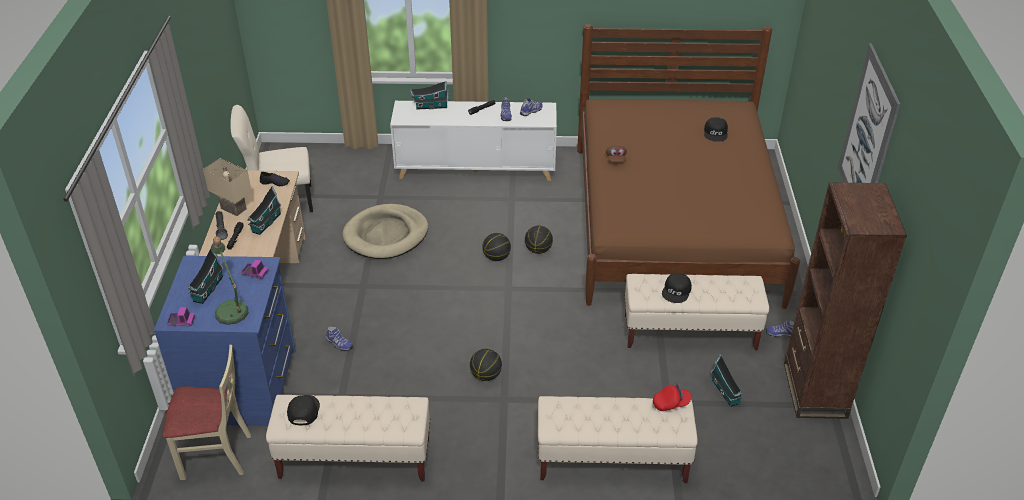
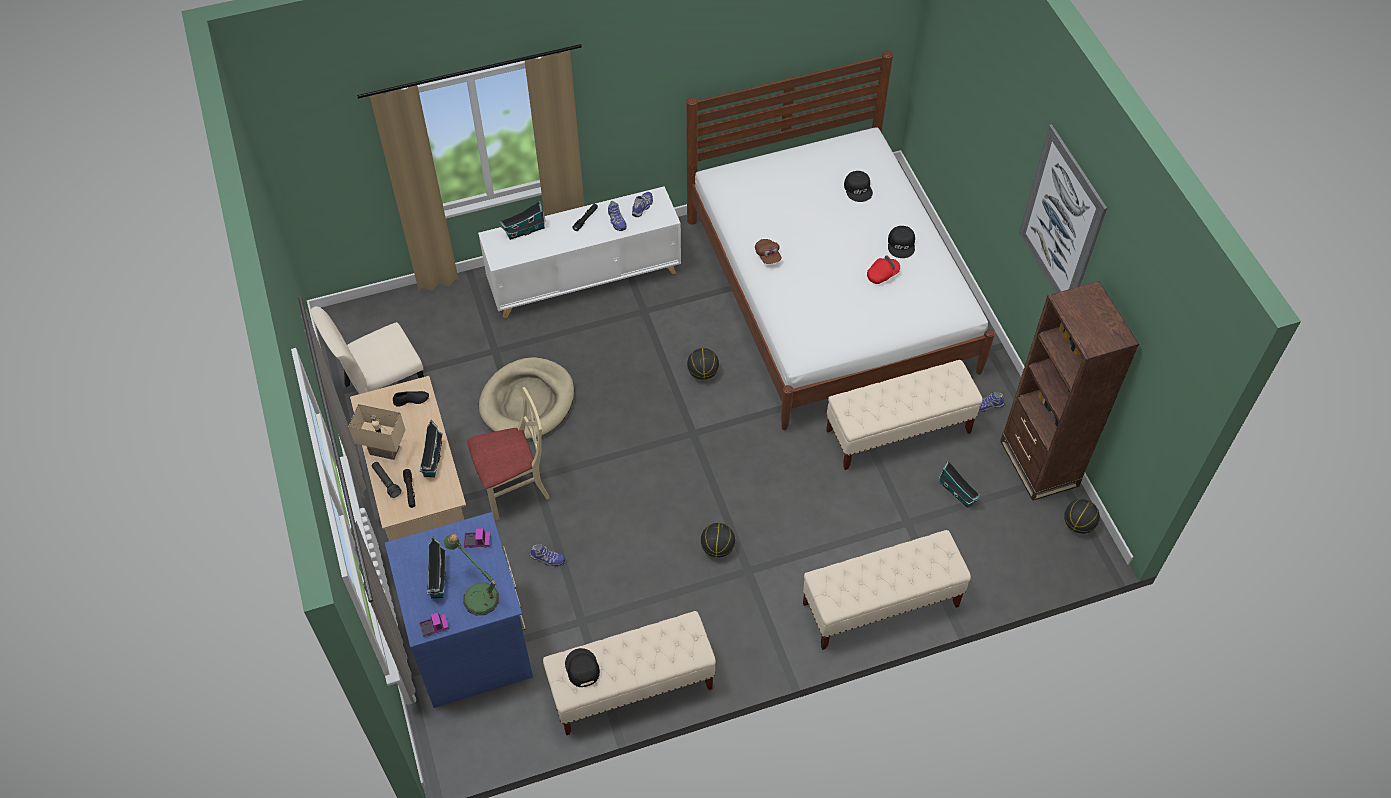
camera: 20 degrees left, 15 degrees up
(216, 455) = (488, 731): beige chair -> beige chair (513, 488)
(496, 257) = (662, 396): basketball -> basketball (1078, 524)
(671, 403) = (932, 542): red cap -> red cap (882, 274)
(673, 222) = (829, 294): brown bed -> white bed
(677, 291) = (887, 405): black cap -> black cap (901, 244)

